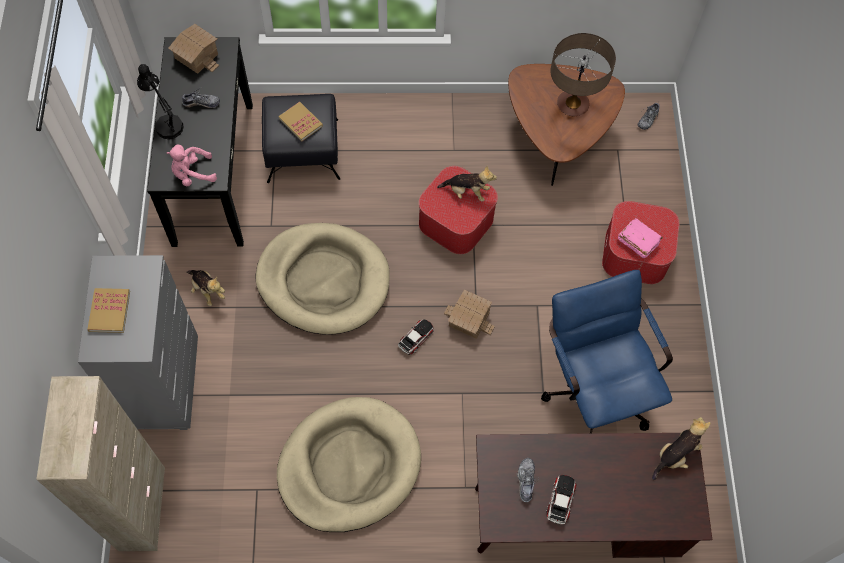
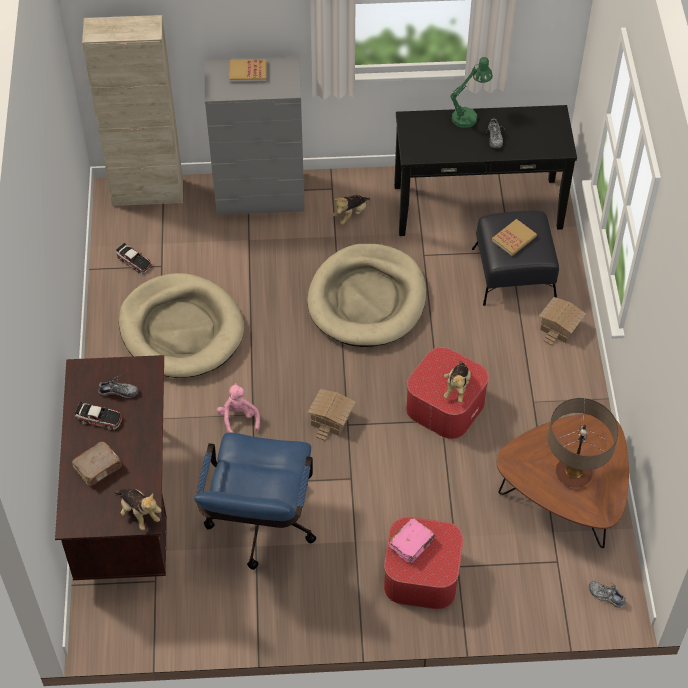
camera: 90 degrees right, 10 degrees down
(166, 123) = (468, 116): black table lamp -> green table lamp
(192, 174) = (416, 139): pink plush toy -> pink plush toy (238, 419)
(197, 55) = (548, 129): toy house -> toy house (561, 327)
(416, 338) = (310, 375): toy car -> toy car (134, 261)
(594, 388) = (260, 528): blue office chair -> blue office chair turned 120 degrees clockwise
(623, 498) = (98, 468): none -> brown book

